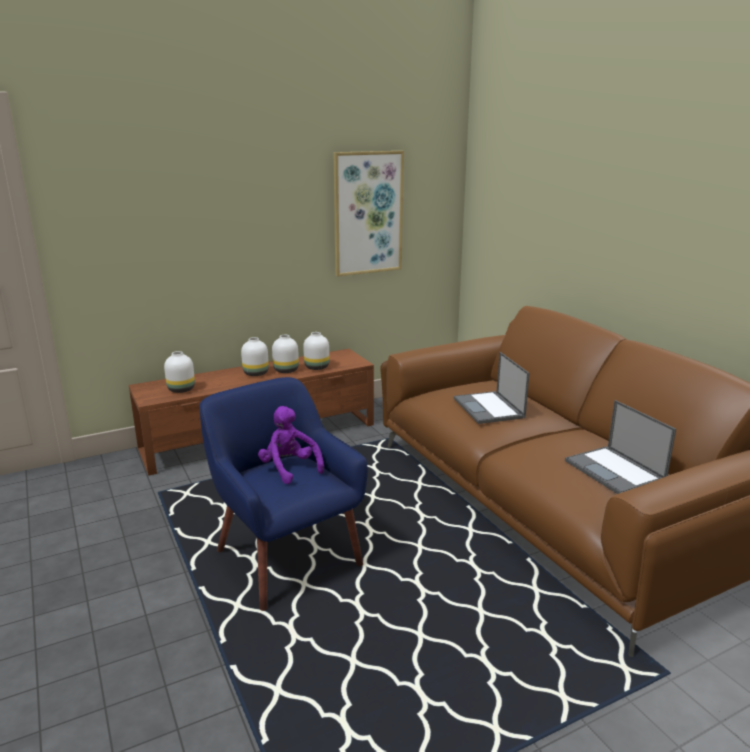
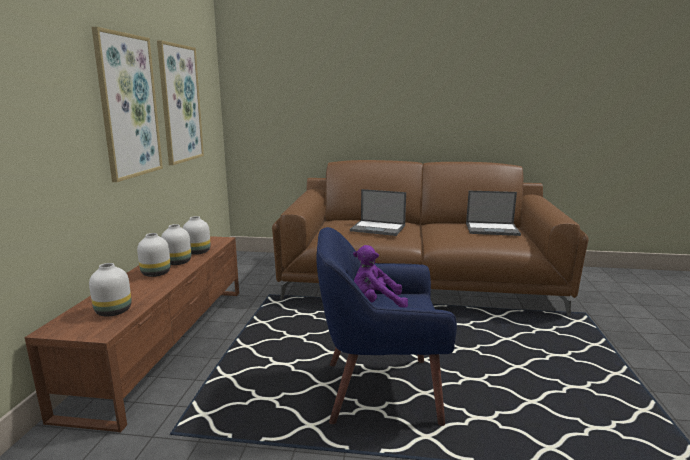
camera: 55 degrees left, 5 degrees down
(278, 220) = (128, 106): none -> picture

